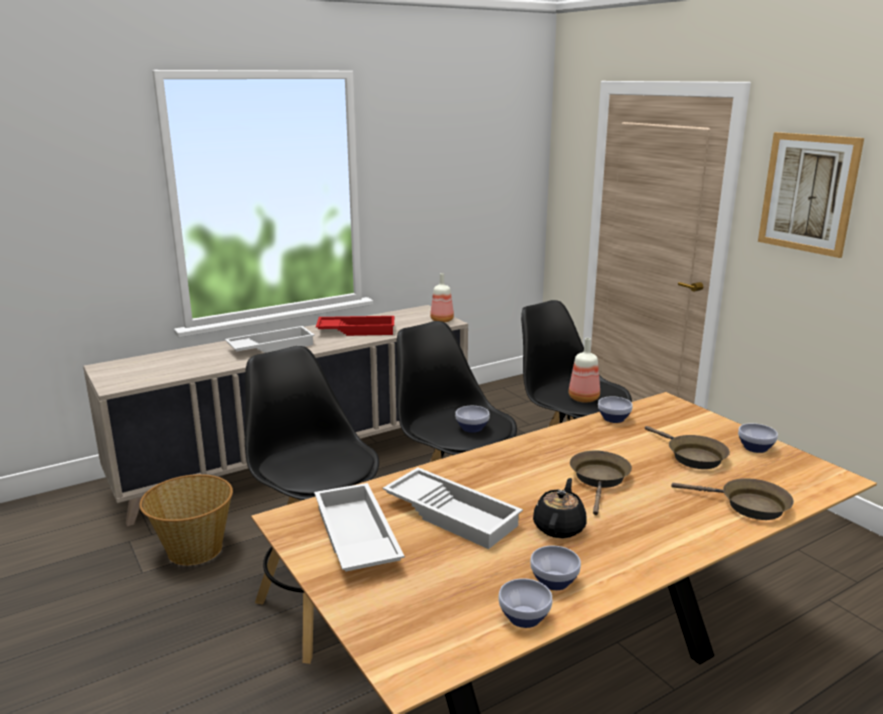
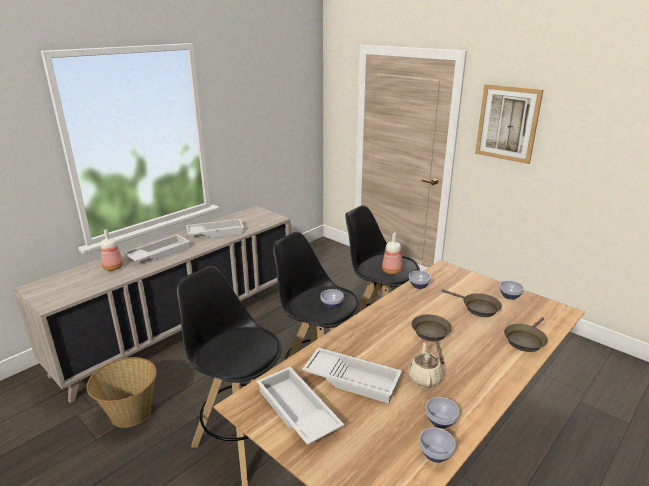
camera: 15 degrees left, 5 degrees up
(357, 330) = (216, 232): red tray -> white tray
(442, 320) = (272, 217): bottle -> bottle (114, 267)
(559, 527) = (424, 377): black teapot -> beige teapot
(748, 505) = (525, 340): brown frying pan -> brown frying pan turned 120 degrees clockwise

